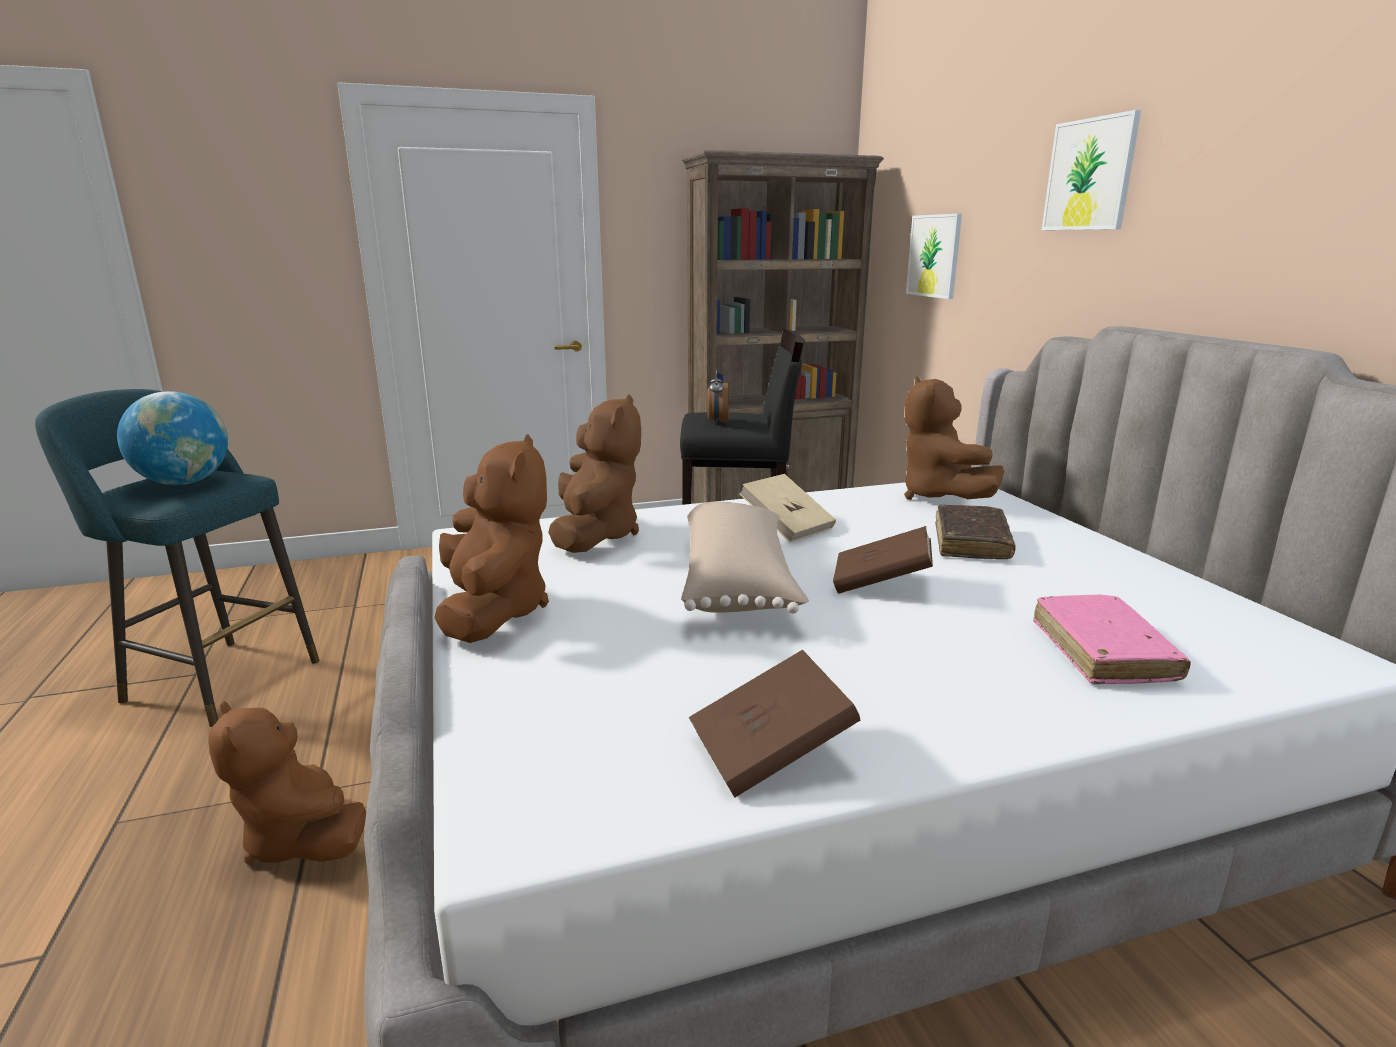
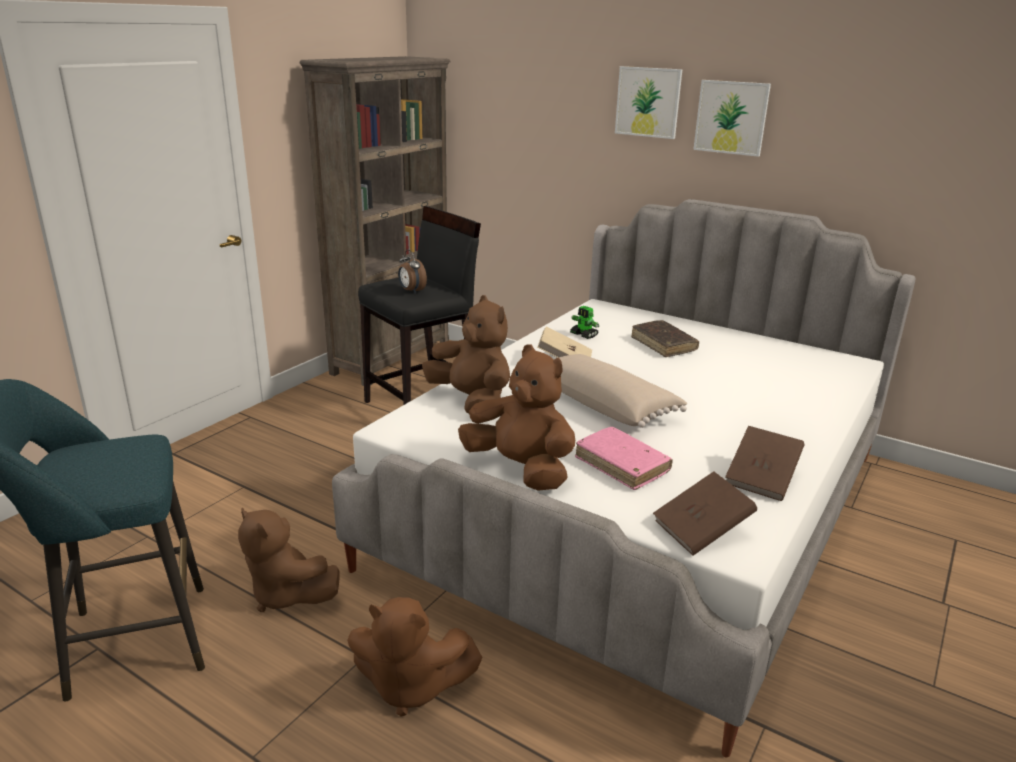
camera: 40 degrees left, 5 degrees up
(184, 483) = (111, 462): globe -> none
(873, 507) = (584, 335): none -> toy robot
(880, 583) = (665, 382): brown book -> brown book (701, 530)
(934, 256) = (511, 140): picture -> picture (731, 117)
(939, 496) = (602, 318): brown plush toy -> brown plush toy (287, 594)
(1102, 652) = (791, 387): pink book -> pink book (622, 465)

